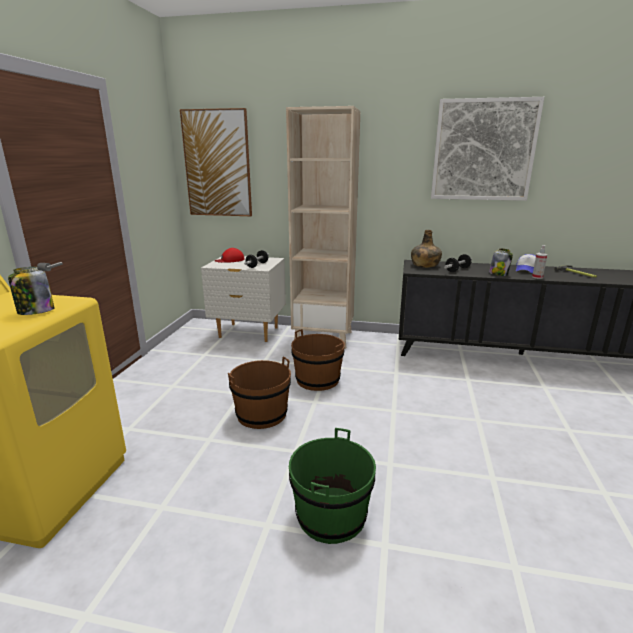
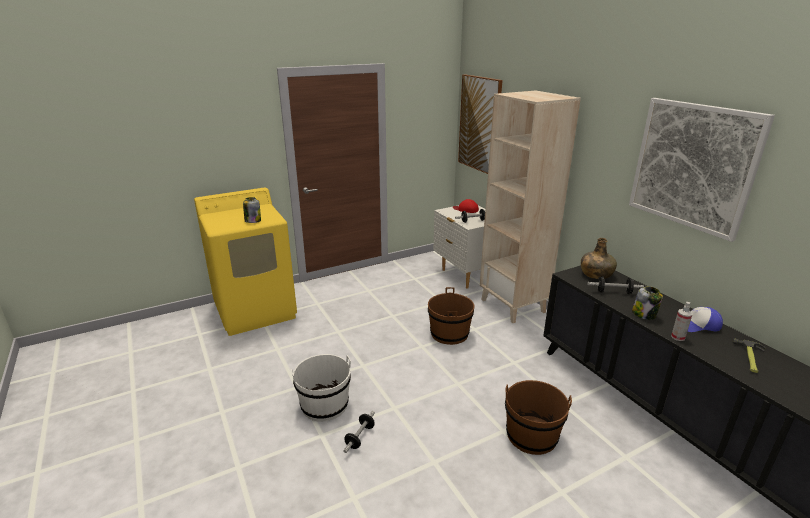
camera: 50 degrees right, 5 degrees up
(261, 414) = (382, 334): brown bucket -> brown bucket (531, 435)
(331, 515) = (324, 405): green bucket -> white bucket
(416, 512) = (360, 437): none -> dumbbell

